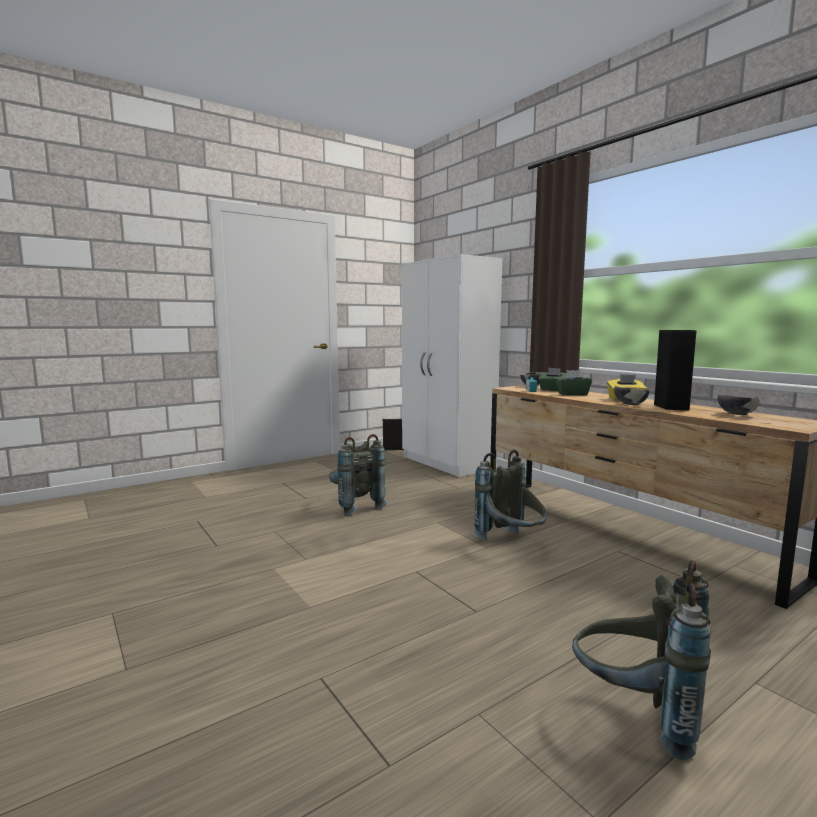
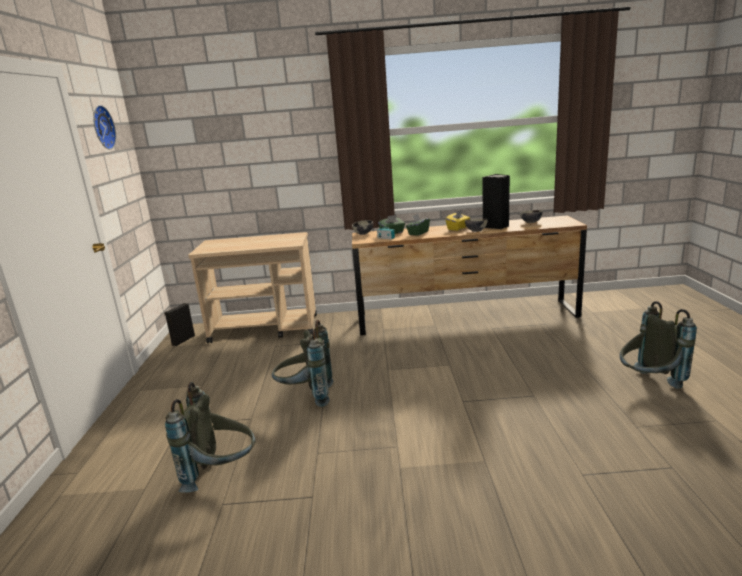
camera: 55 degrees left, 10 degrees up
(369, 263) = (101, 127): none -> wall clock
(447, 463) = (265, 329): white wardrobe -> beige cart
(511, 544) = (452, 355): grey backpack -> grey backpack (222, 475)

